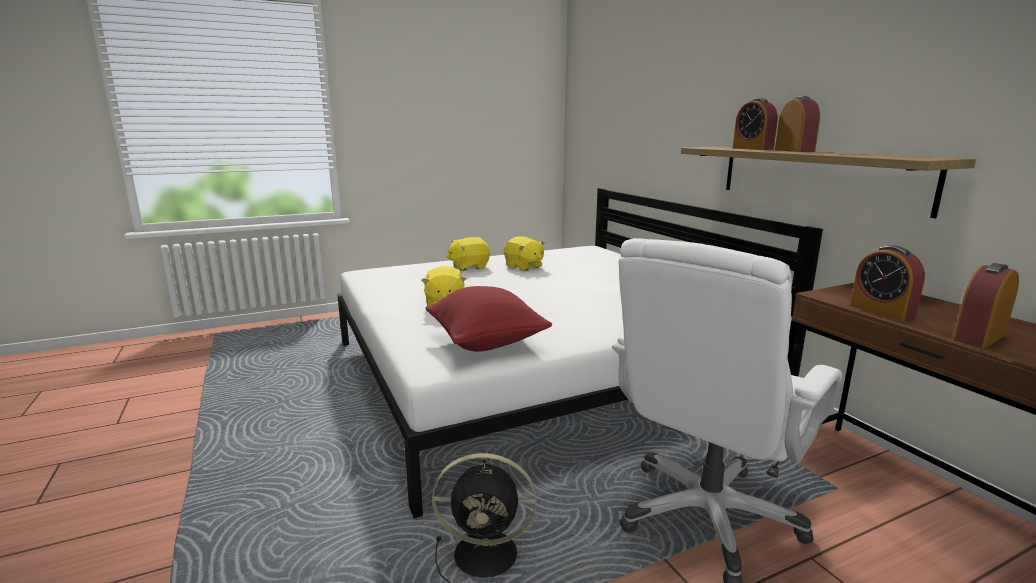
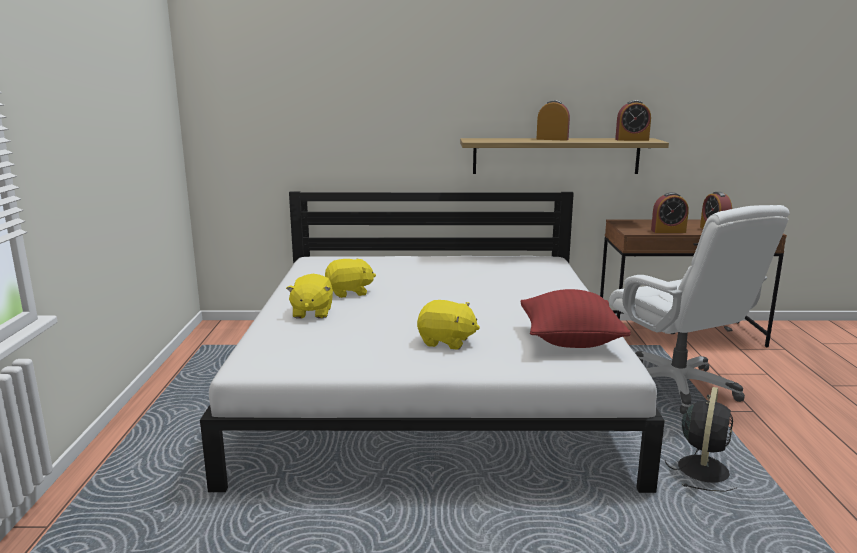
camera: 65 degrees left, 0 degrees up
(752, 149) = (515, 139): alarm clock -> alarm clock (632, 139)

